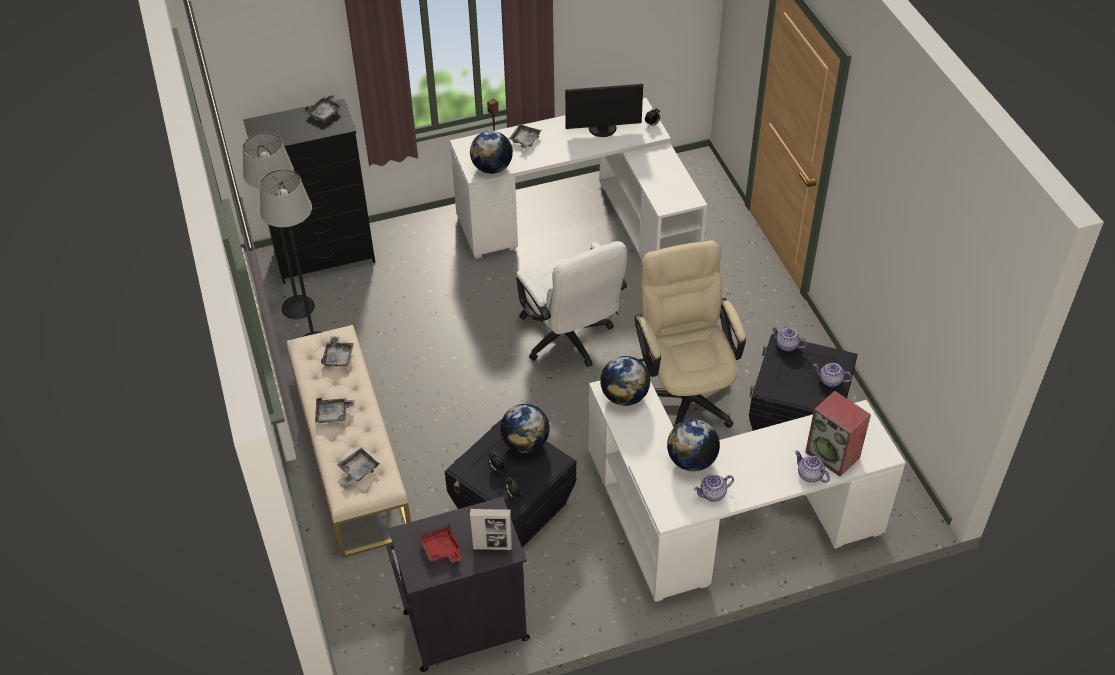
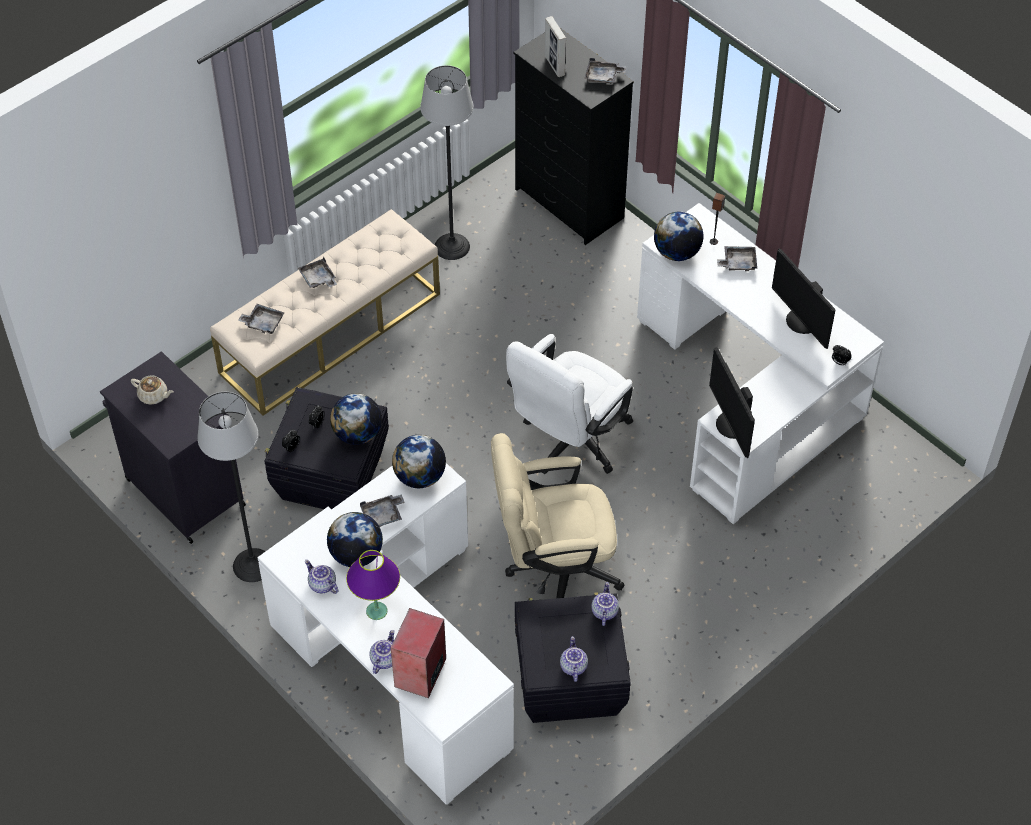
camera: 65 degrees right, 5 degrees up
(297, 307) = (491, 213): floor lamp -> floor lamp (252, 565)
(338, 356) = (388, 253): grey tray -> grey tray (383, 515)
(441, 549) = (153, 396): red tray -> beige teapot
(492, 546) = (172, 430): picture frame -> picture frame (554, 66)
(673, 200) = (731, 425): none -> monitor
(685, 391) = (553, 568): beige office chair -> beige office chair turned 150 degrees counterclockwise
(757, 464) = (377, 611): none -> purple table lamp

